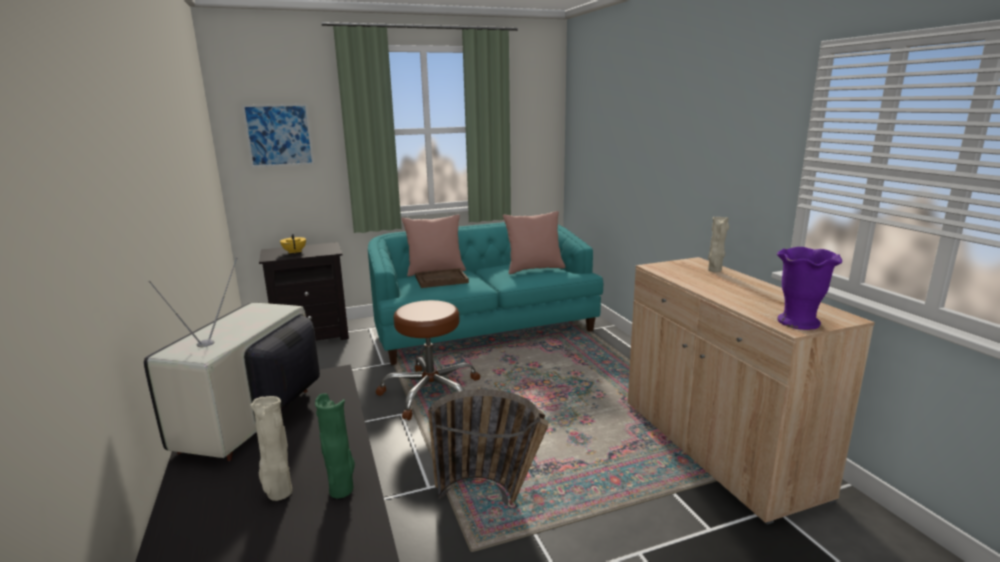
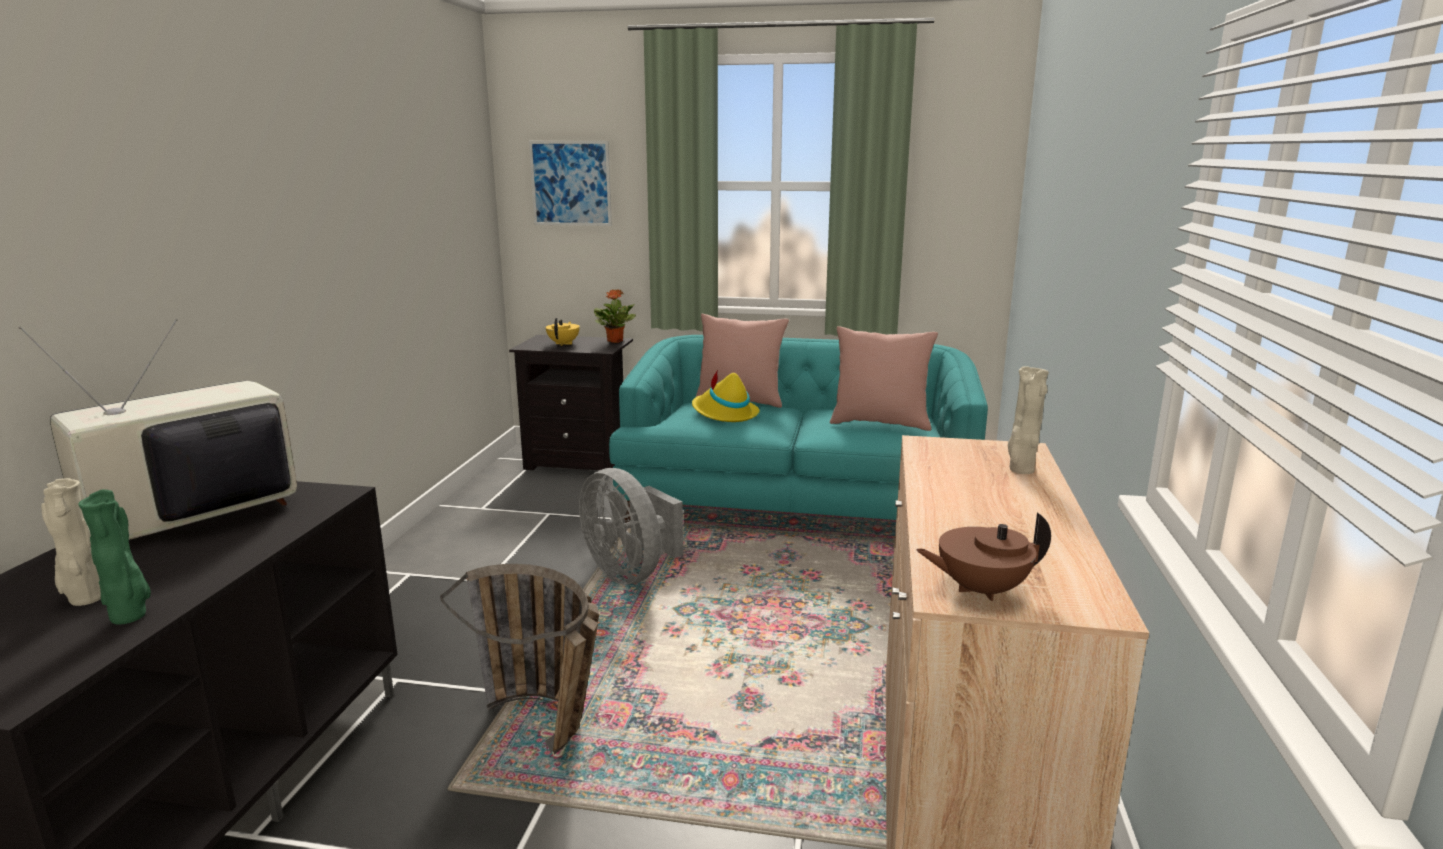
camera: 30 degrees right, 0 degrees up
(329, 245) = (615, 341): none -> potted plant
(430, 393) = (630, 572): brown stool -> grey fan
(441, 280) = (724, 413): brown tray -> yellow hat
(798, 322) = (980, 589): purple vase -> brown teapot

